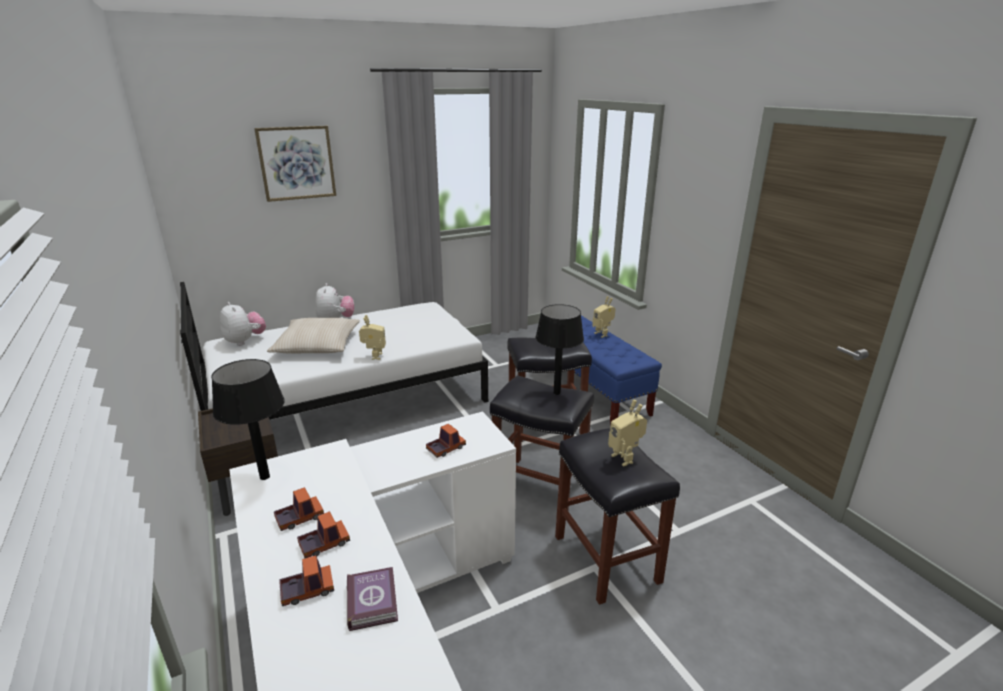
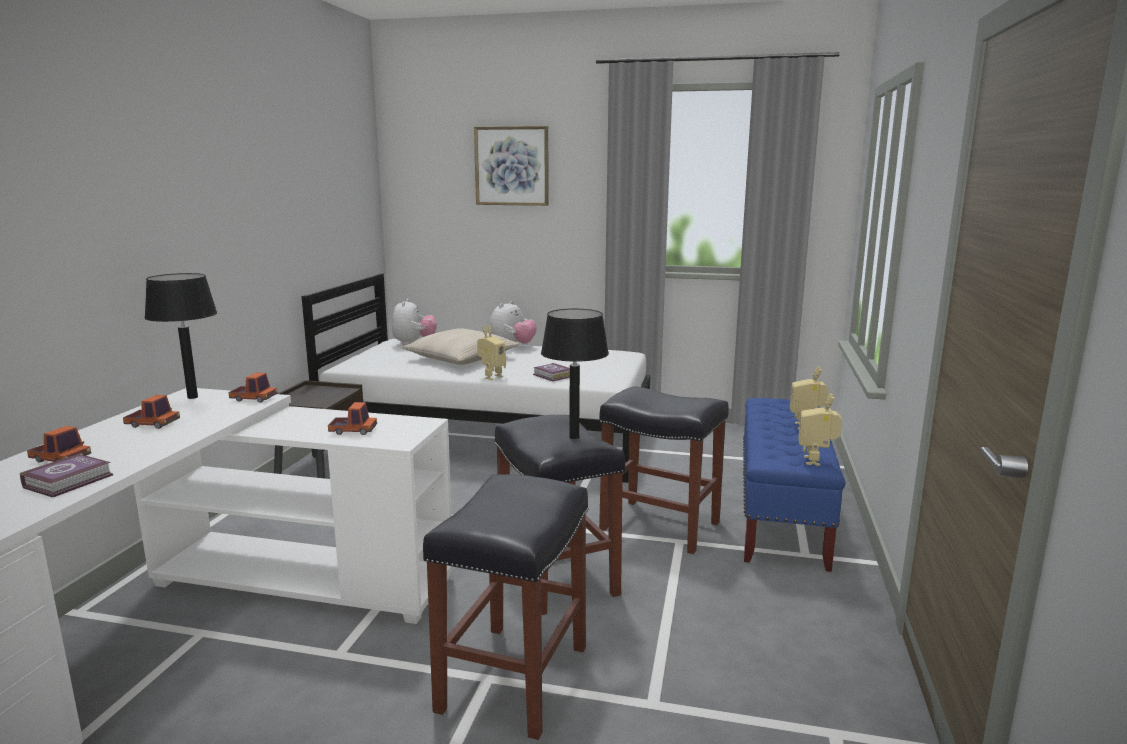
camera: 40 degrees right, 10 degrees down
(324, 544) = (128, 442): toy truck -> toy truck (253, 398)
(417, 341) = (552, 376): none -> book
(625, 458) = (517, 508): toy robot -> toy robot (816, 461)

